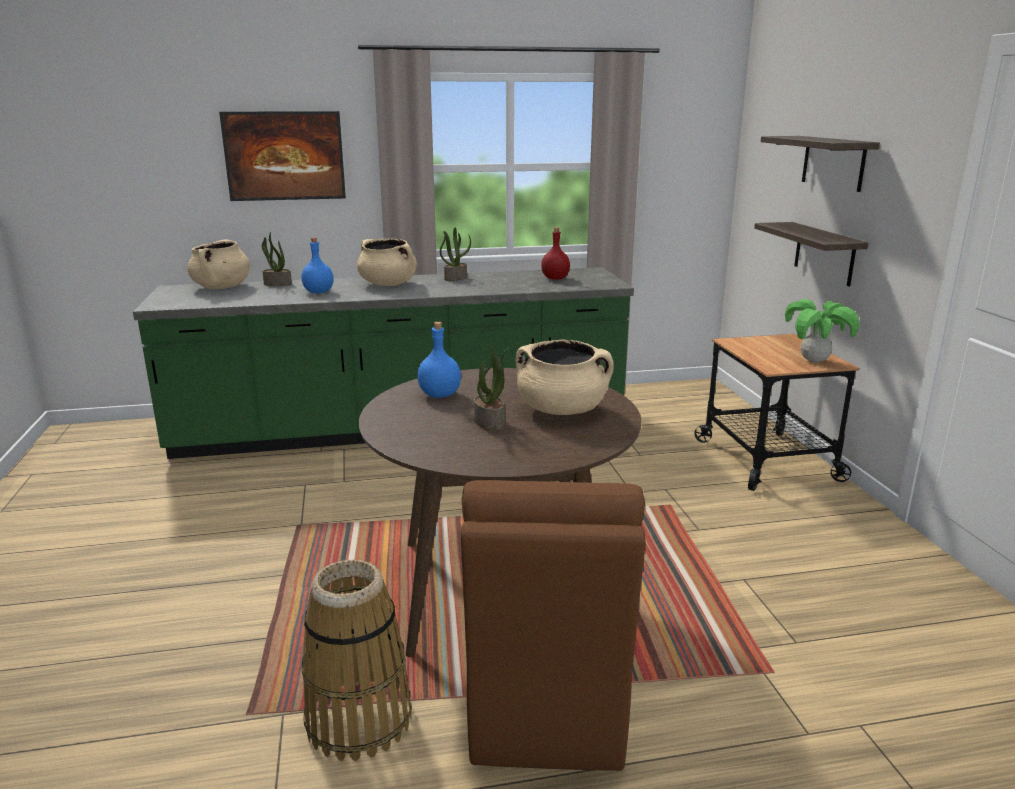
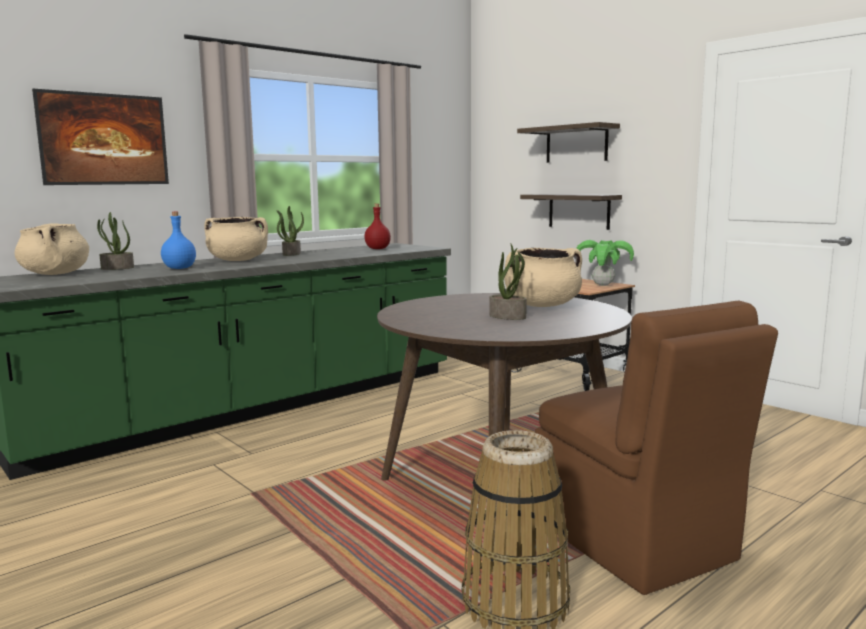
camera: 30 degrees left, 10 degrees down
(440, 395) = (430, 311): blue bottle -> none

